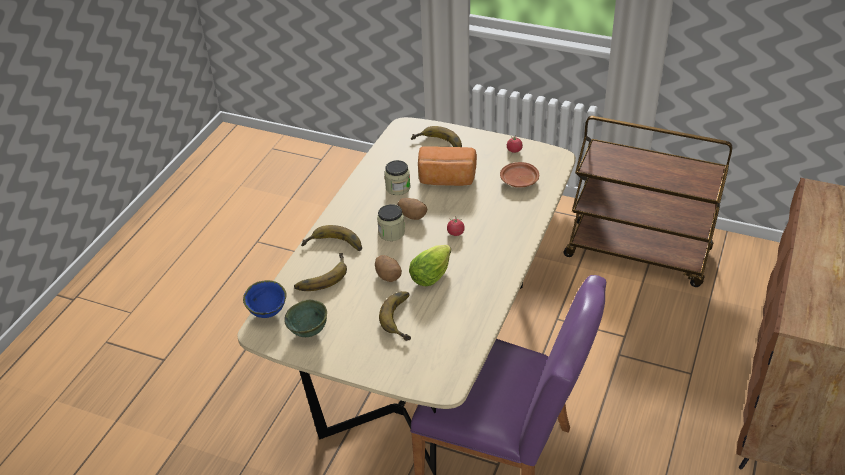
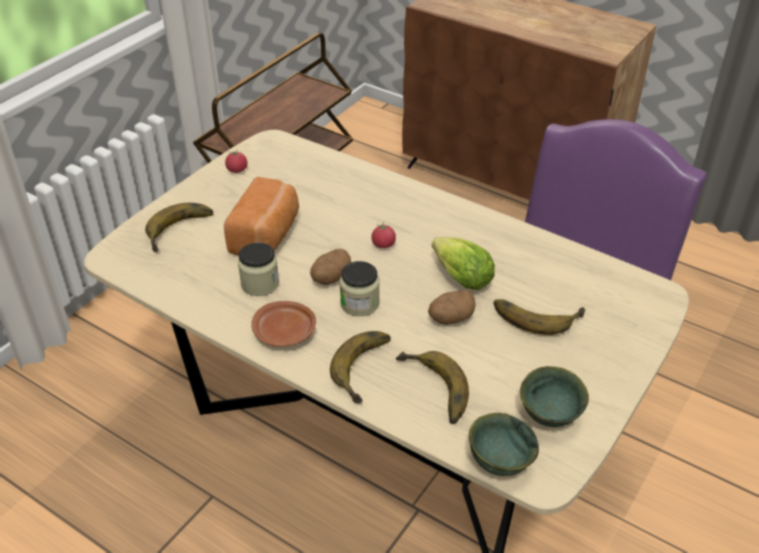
camera: 80 degrees left, 0 degrees up
(268, 312) = (498, 462): blue bowl -> green bowl
(519, 181) = (302, 177): brown plate -> brown plate (285, 332)

